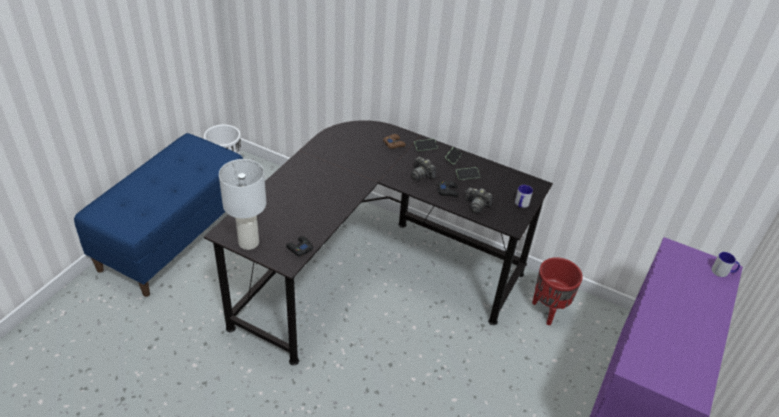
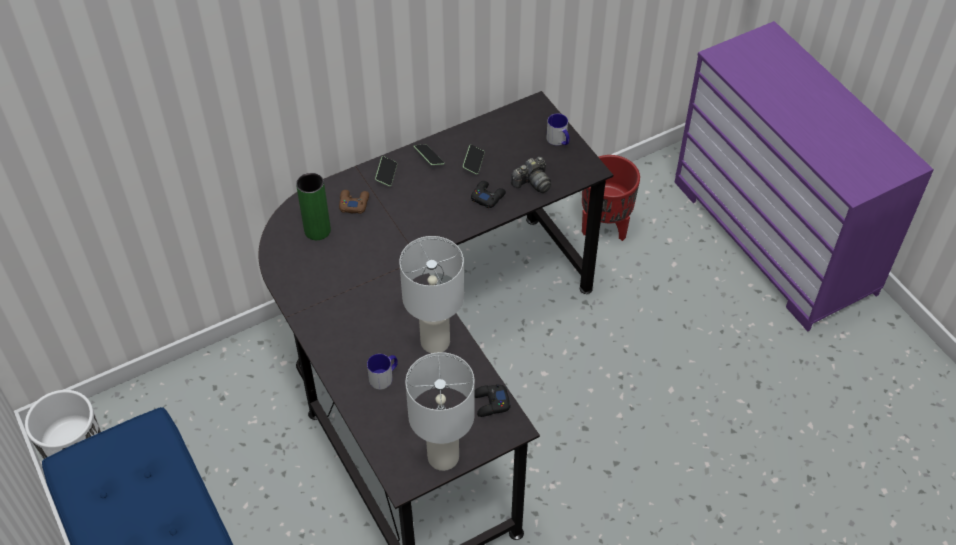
camera: 55 degrees left, 10 degrees up
(326, 209) = (435, 341): none -> white table lamp
(364, 138) = (317, 230): none -> green vase
(421, 175) = (438, 207): camera -> none
(723, 272) = (773, 40): mug -> mug (384, 376)

